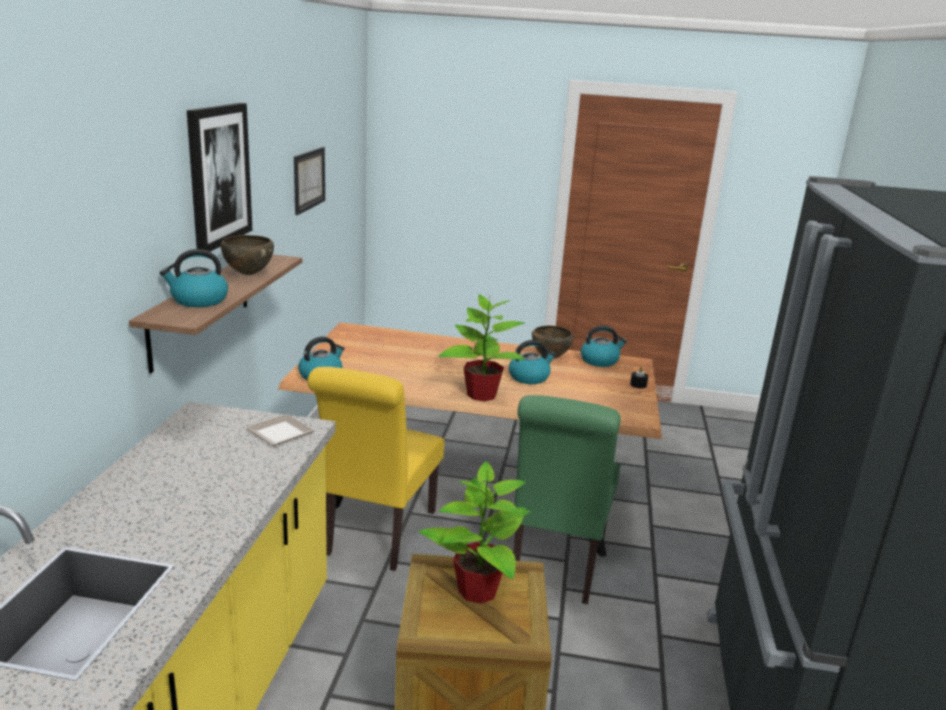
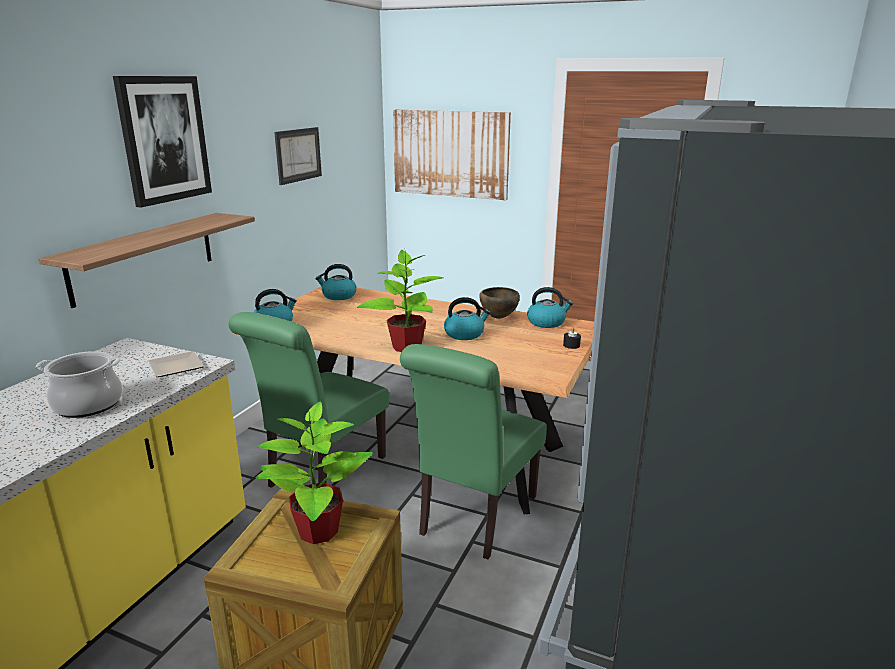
camera: 15 degrees right, 0 degrees up
(198, 300) = (117, 245): kettle -> kettle (338, 296)
(222, 481) = (88, 404): none -> cooking pot
(248, 274) = (188, 227): brown bowl -> none
(377, 536) = (322, 474): yellow chair -> green chair
(446, 173) = (450, 154): none -> picture

